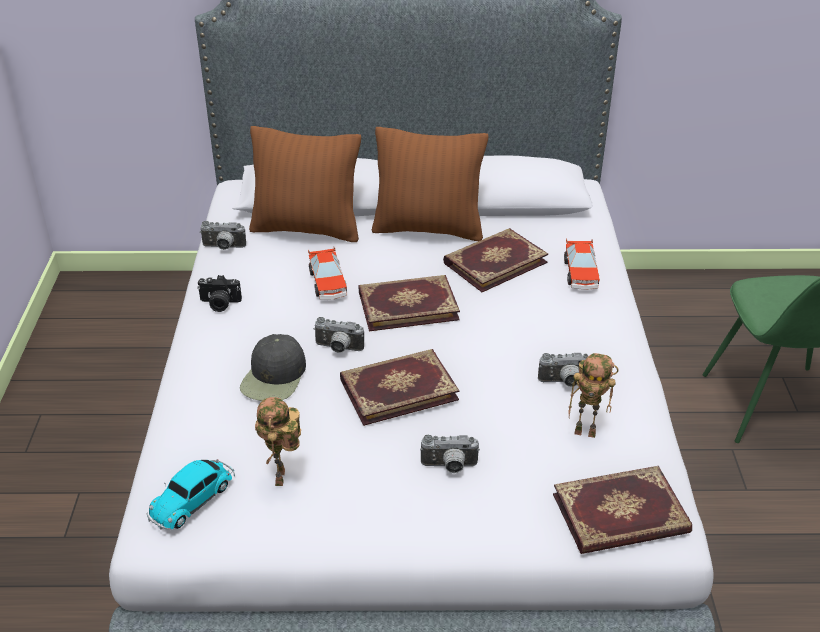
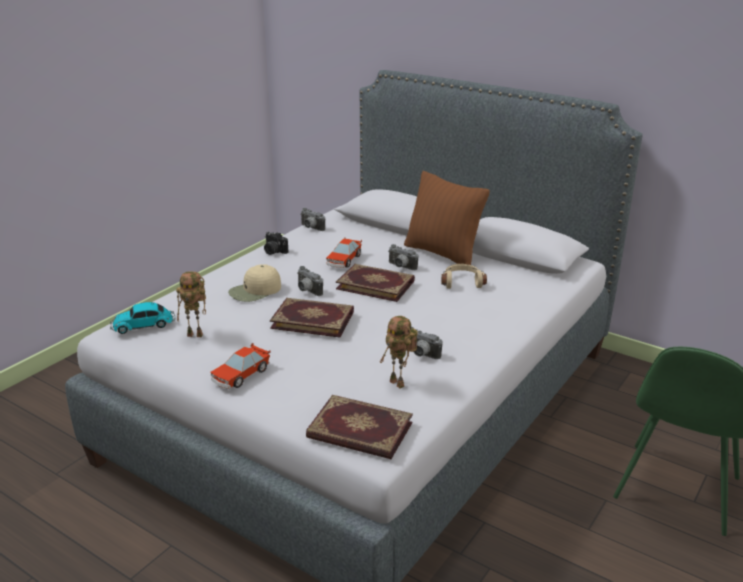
camera: 35 degrees right, 10 degrees down
(274, 377) = (255, 291): black cap -> beige cap
(282, 479) = (196, 334): toy robot -> toy robot turned 120 degrees counterclockwise
(307, 229) = (368, 233): brown pillow -> none
(449, 467) = (291, 366): camera -> camera (400, 267)
(494, 262) = (462, 282): book -> beige headphones
(580, 274) = (513, 306): toy car -> toy car (241, 375)

